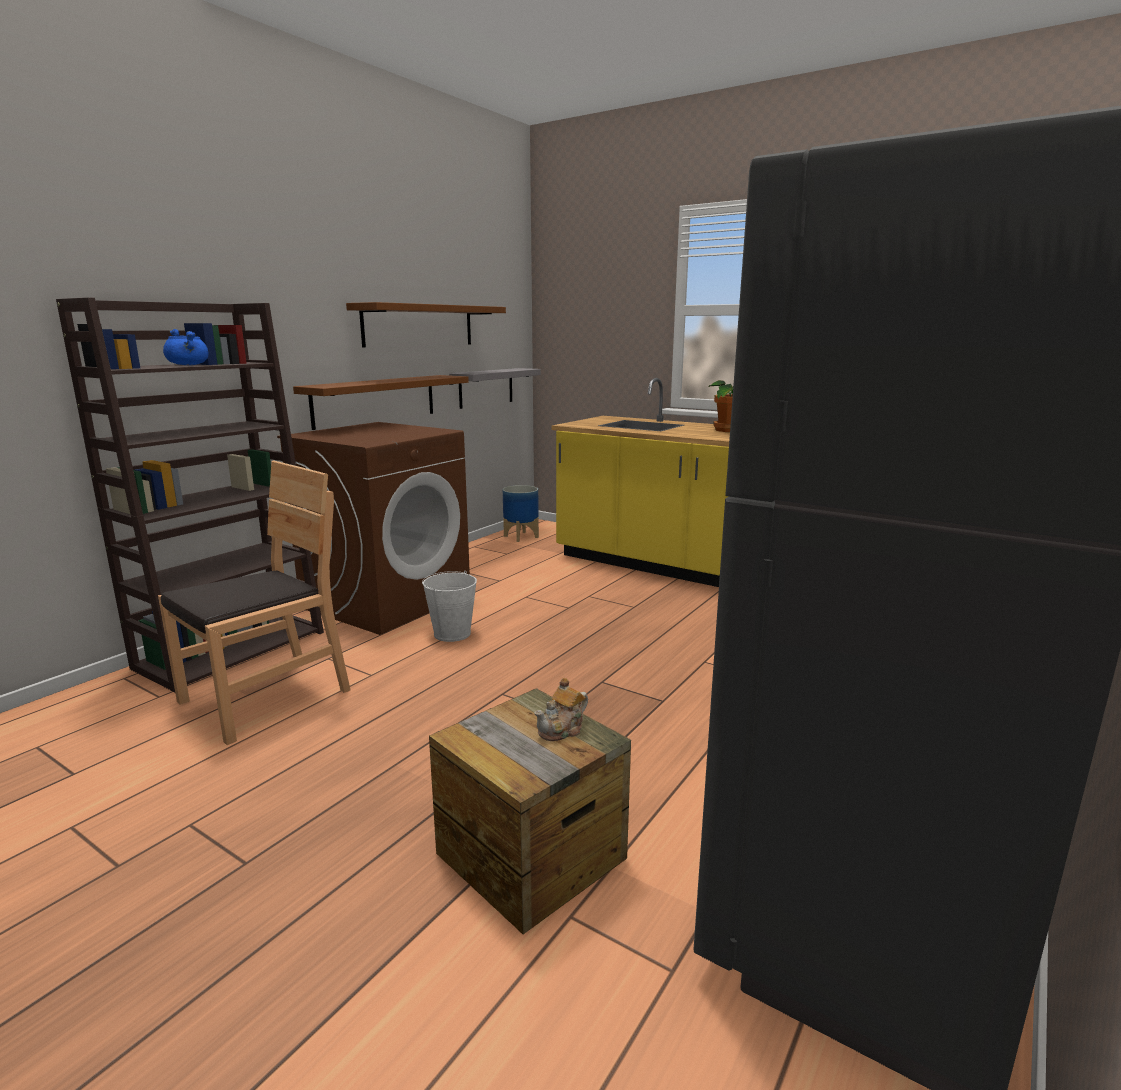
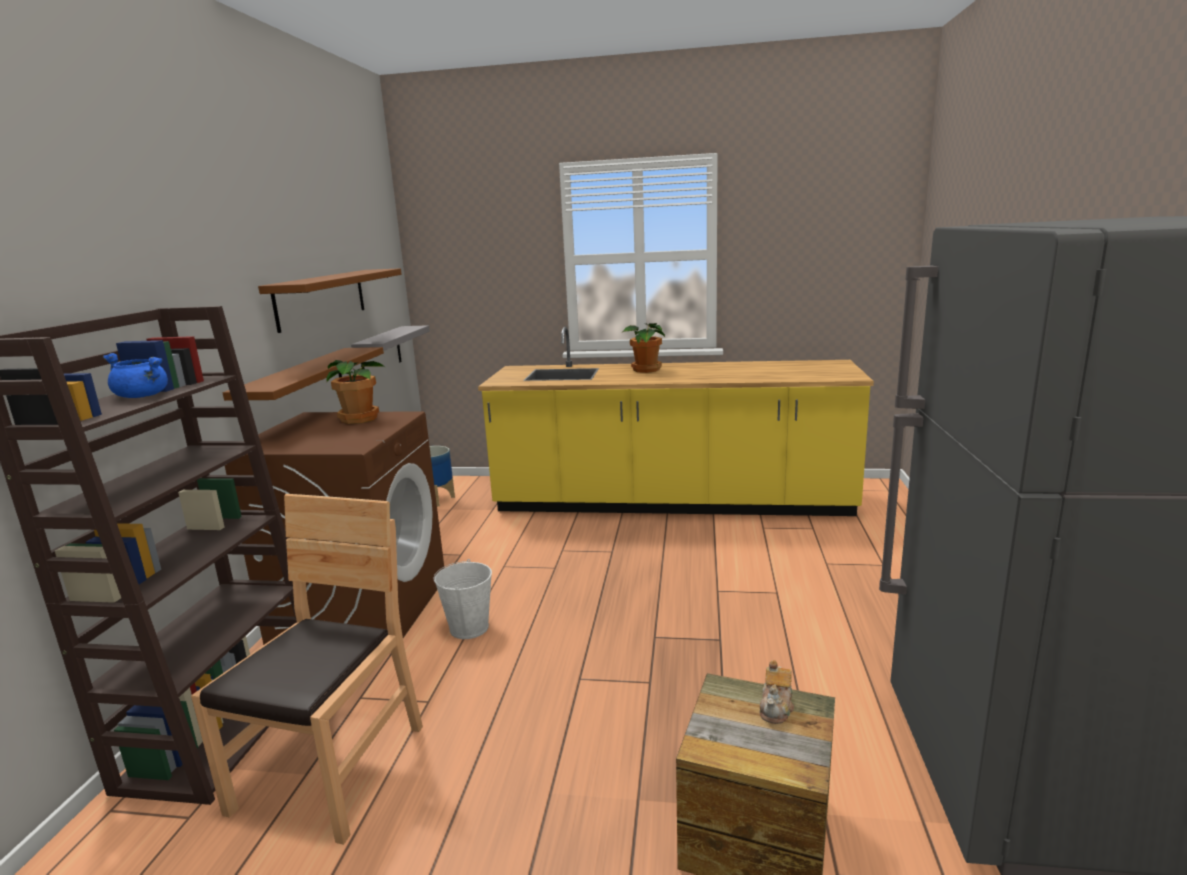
camera: 25 degrees left, 0 degrees up
(407, 429) = (360, 418): none -> potted plant

